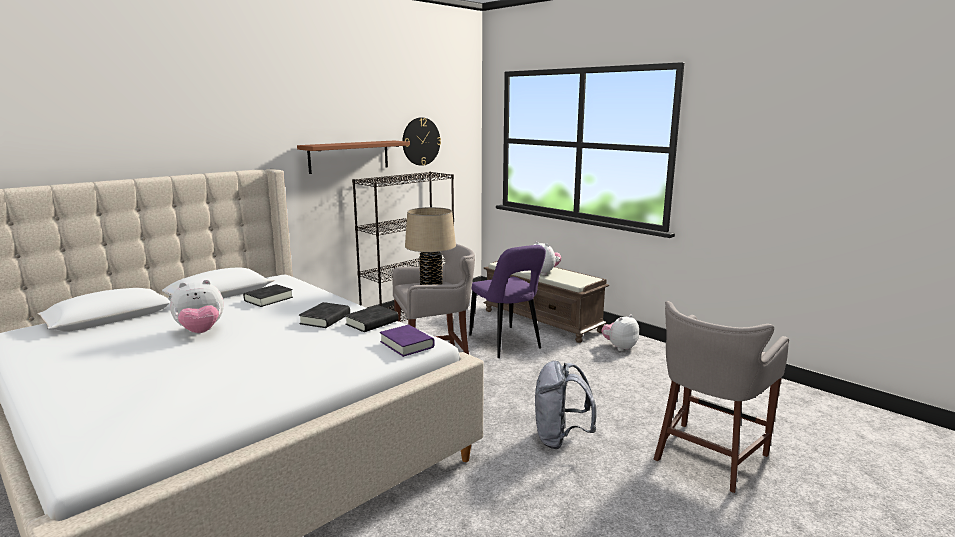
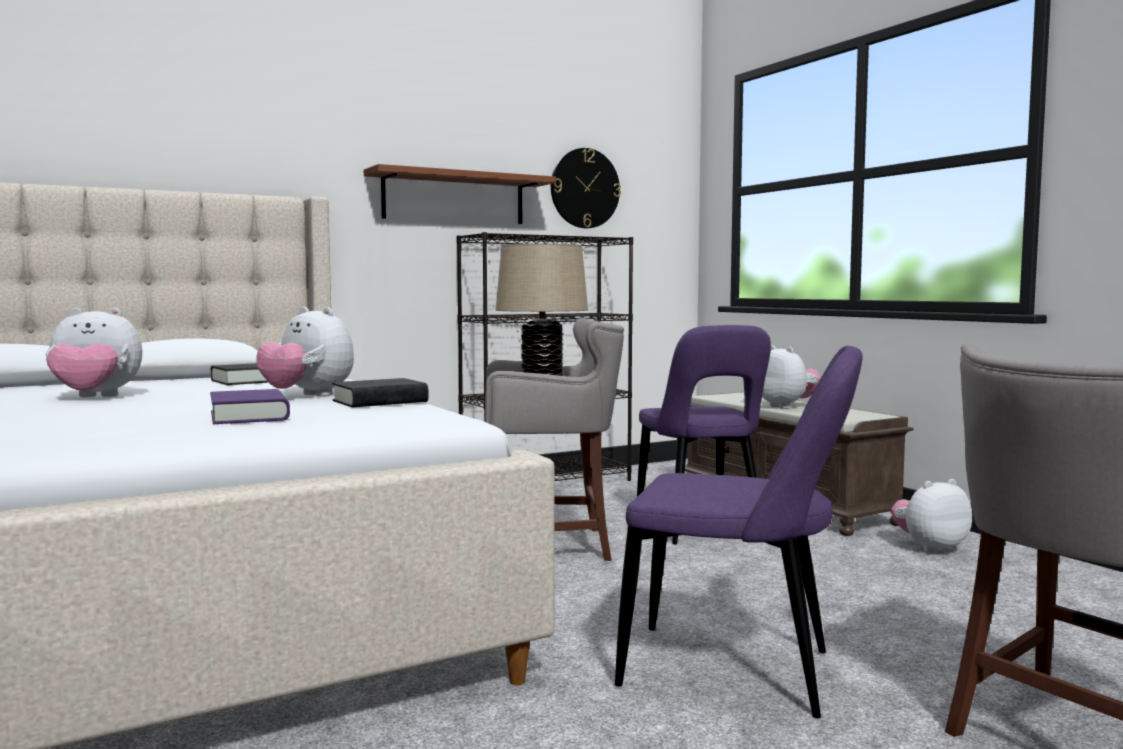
camera: 15 degrees right, 10 degrees down
(325, 319) = (307, 396): black book -> plush toy
(407, 344) = (408, 419): purple book -> purple book (249, 416)
(560, 439) = (737, 672): grey backpack -> purple chair

